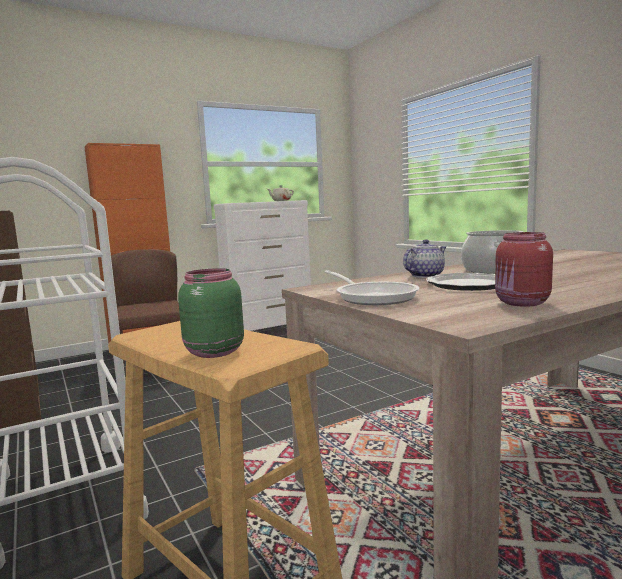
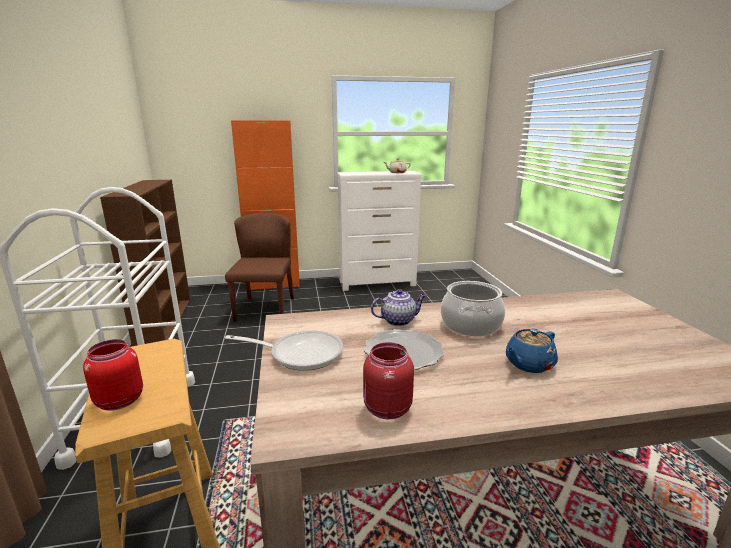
camera: 20 degrees right, 10 degrees up
(212, 352) = (118, 401): green jar -> red jar
(373, 297) = (300, 354): frying pan -> frying pan turned 75 degrees counterclockwise
(581, 276) = (528, 364): none -> blue teapot

